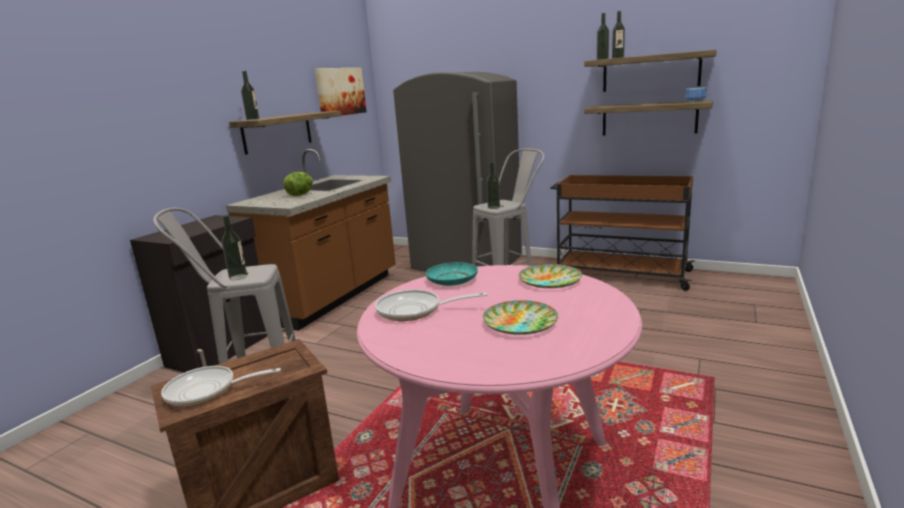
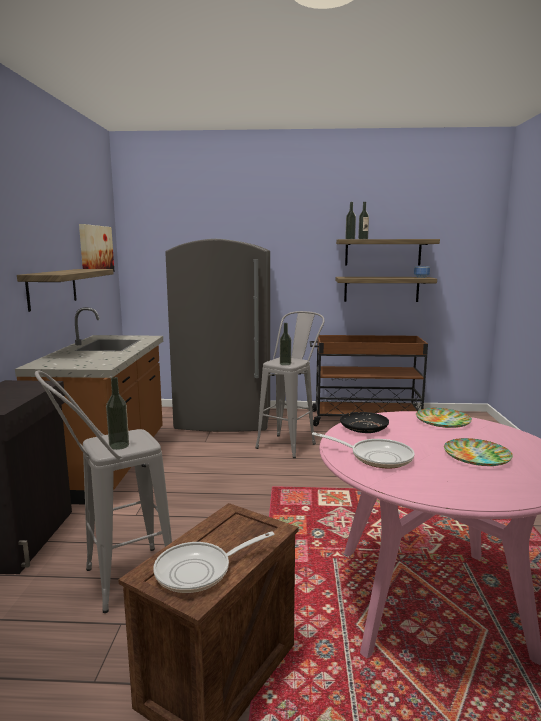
camera: 25 degrees left, 5 degrees down
(252, 119) = (44, 273): bottle -> none
(300, 195) = (94, 355): lettuce -> none
(415, 310) = (376, 457): frying pan -> frying pan turned 135 degrees counterclockwise
(452, 280) = (364, 428): turquoise plate -> black plate

